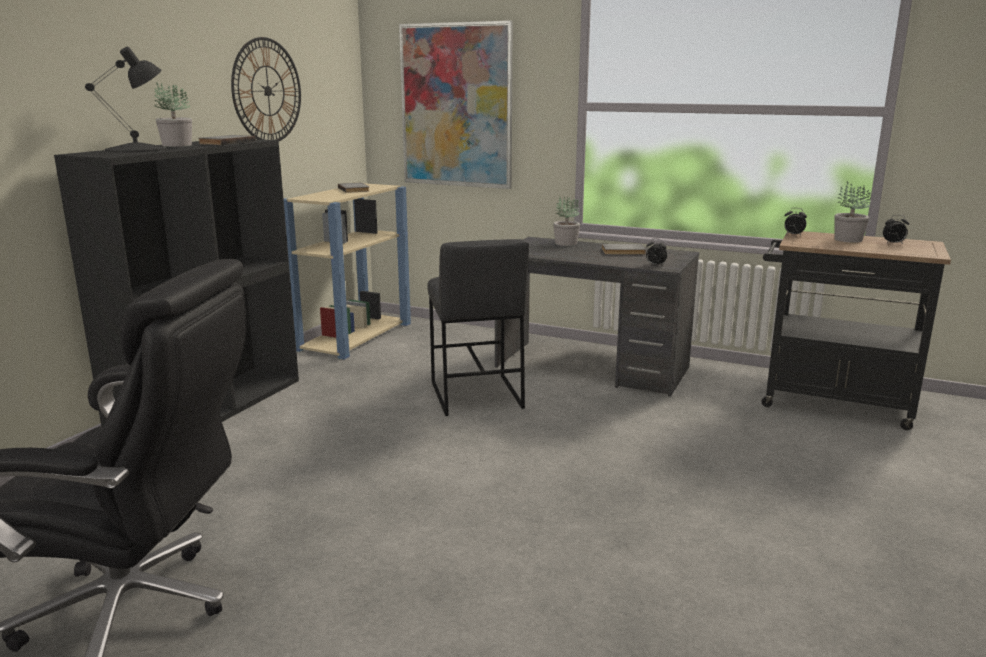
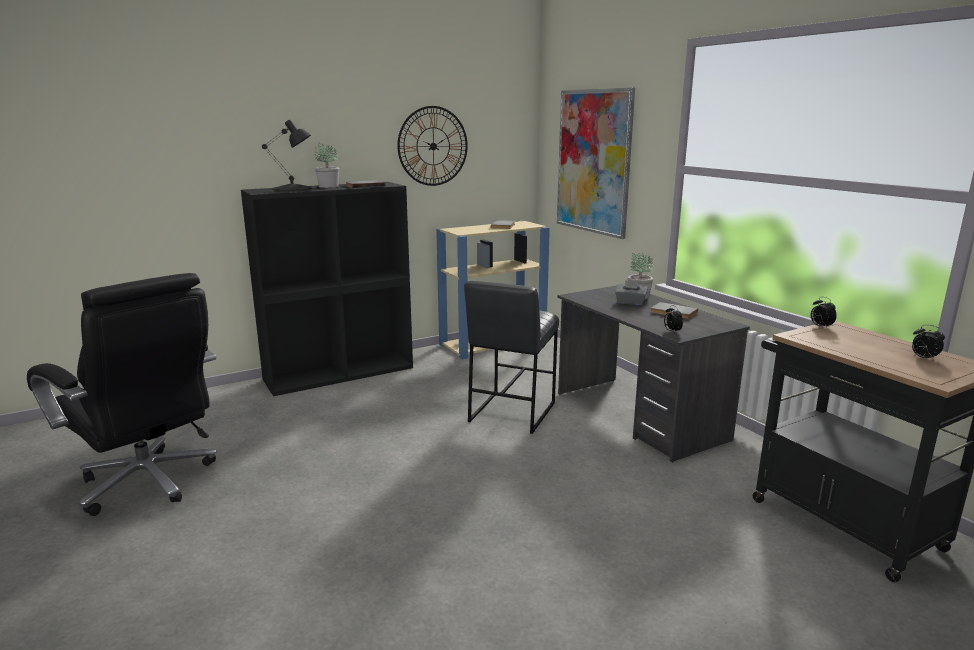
camera: 35 degrees right, 0 degrees up
(571, 249) = (630, 302): none -> grey tissue box
(847, 239) = (874, 343): potted plant -> none

